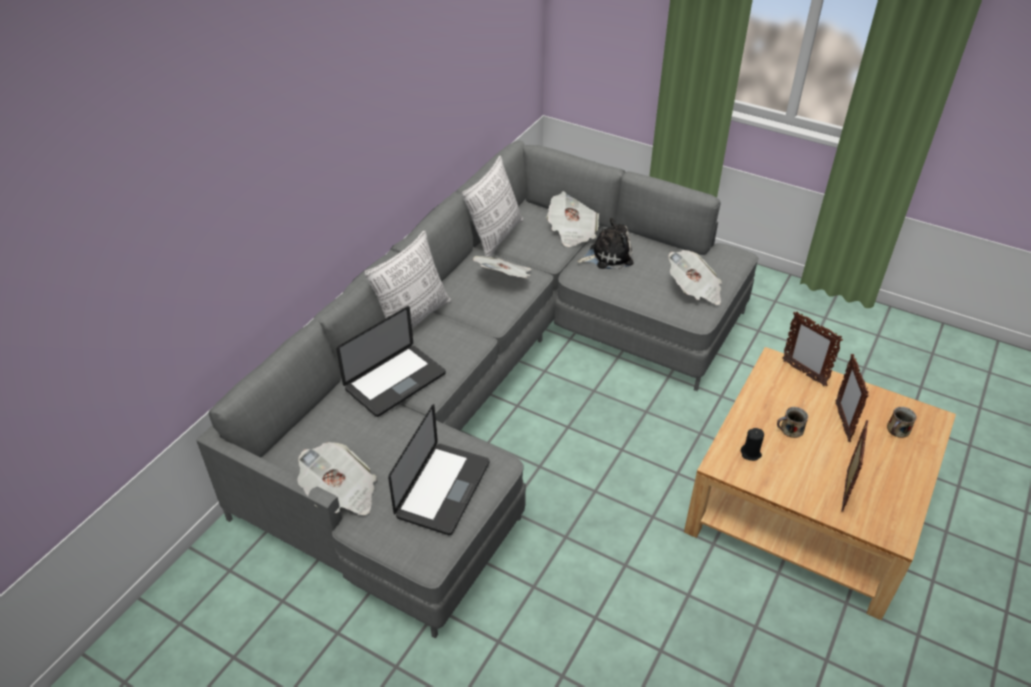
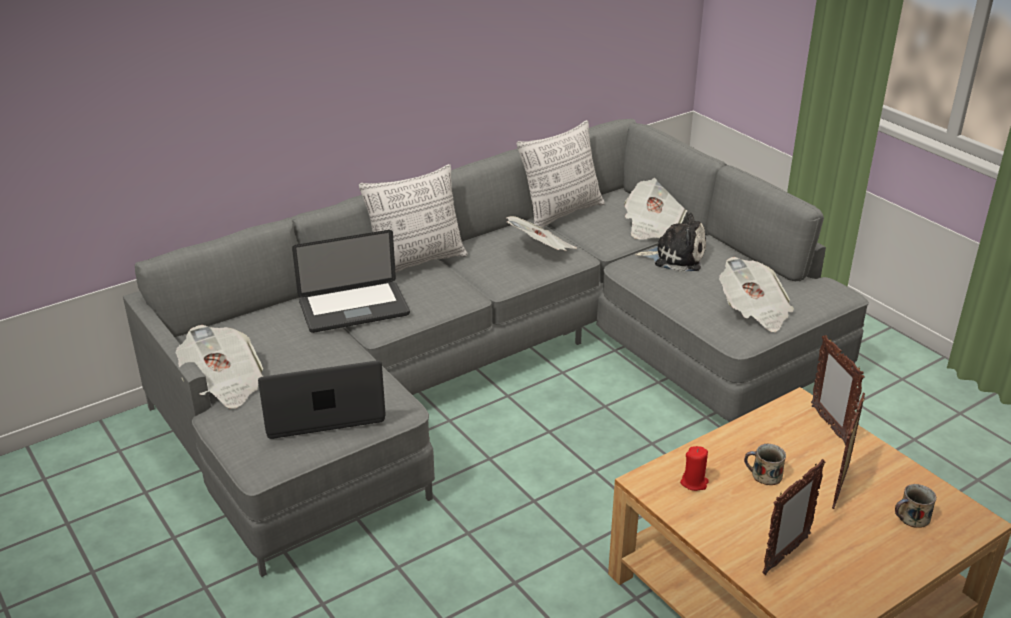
camera: 25 degrees right, 10 degrees down
(443, 489) = (323, 411): laptop -> laptop turned 150 degrees counterclockwise
(751, 453) = (694, 483): black candle -> red candle

